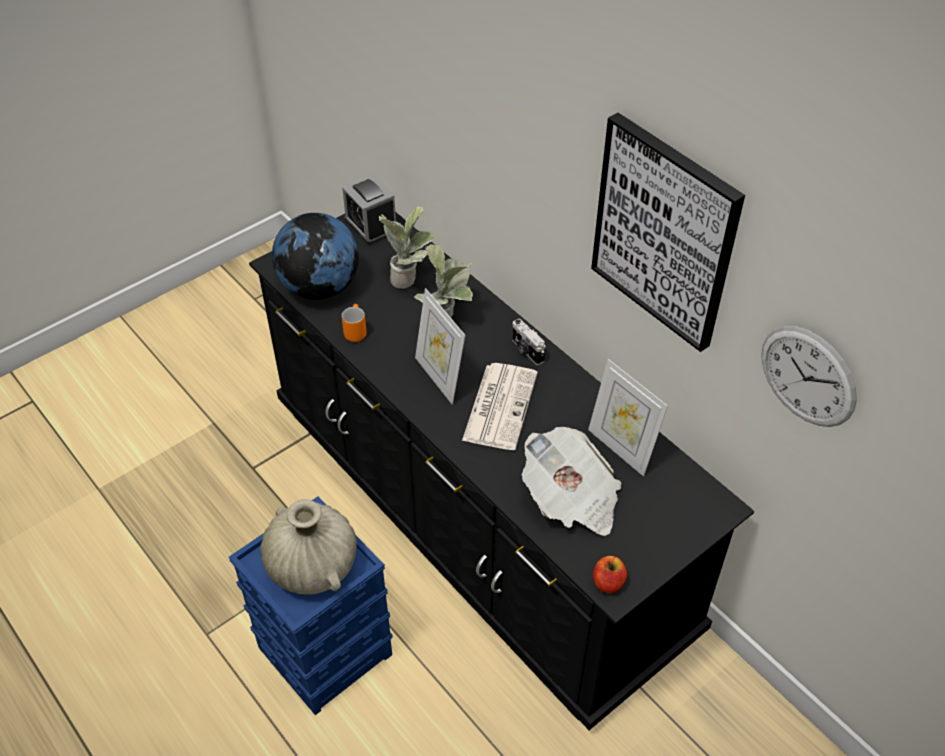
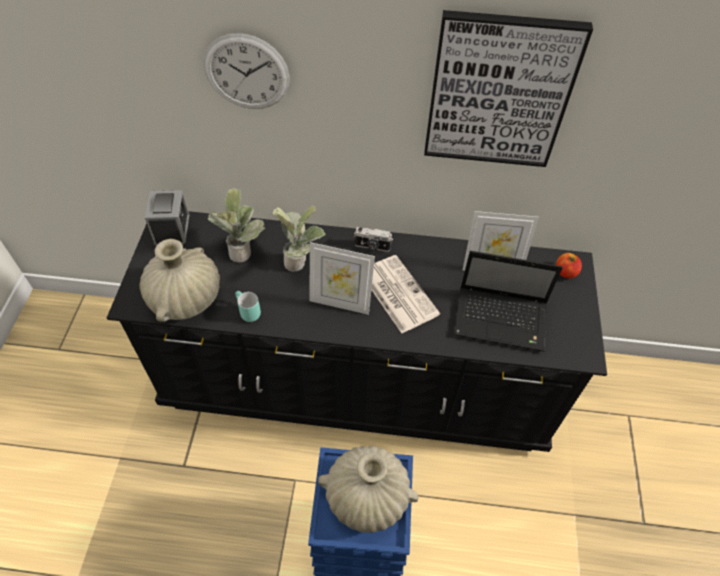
camera: 45 degrees left, 5 degrees up
(320, 287) = (185, 299): globe -> beige vase
(354, 331) = (246, 312): orange mug -> turquoise mug
(371, 225) = (172, 230): alarm clock -> alarm clock turned 105 degrees counterclockwise
(571, 498) = (502, 319): newspaper -> laptop
(608, 583) = (578, 354): apple -> apple (565, 272)
(807, 376) = (645, 138): wall clock -> wall clock (246, 72)

